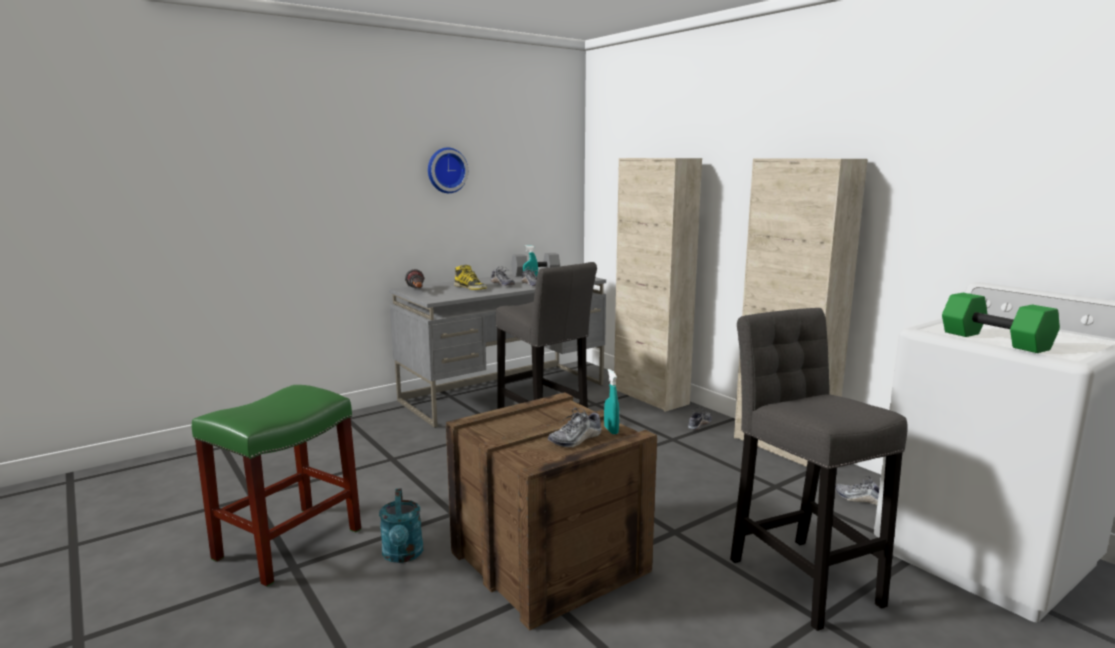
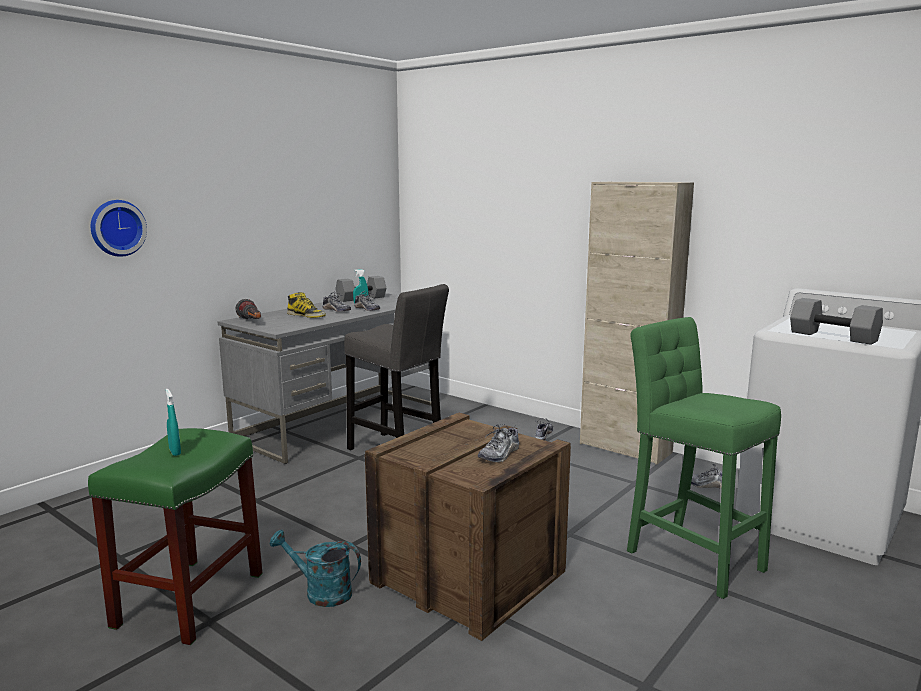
camera: 15 degrees left, 0 degrees up
(403, 555) = (321, 592): turquoise watering can -> turquoise watering can turned 135 degrees clockwise
(446, 170) = (270, 193): wall clock -> wall clock (117, 228)
(611, 430) = (525, 443): turquoise spray bottle -> turquoise spray bottle (175, 452)
(650, 397) = (486, 413): beige cabinet -> none
(800, 576) = (689, 556): grey stool -> green stool
(996, 341) = (834, 336): green dumbbell -> grey dumbbell

